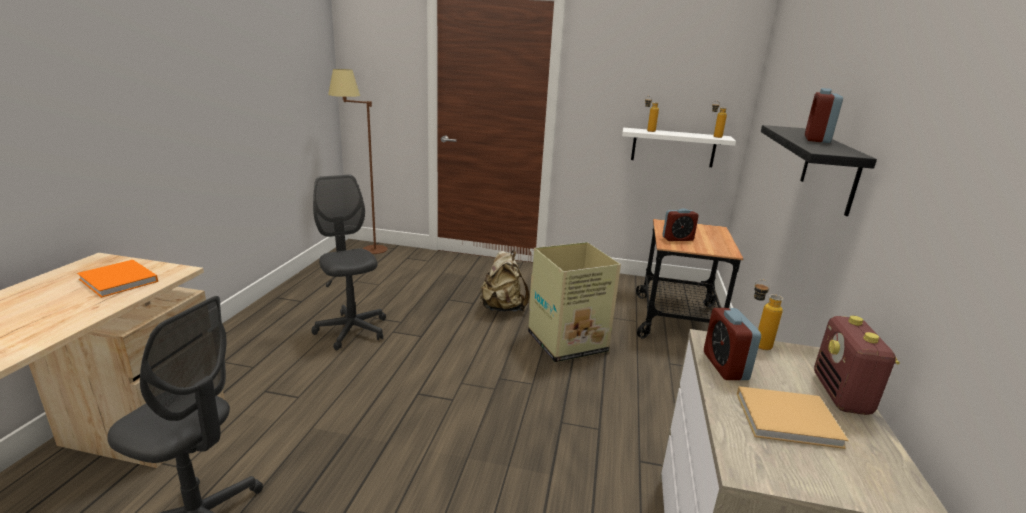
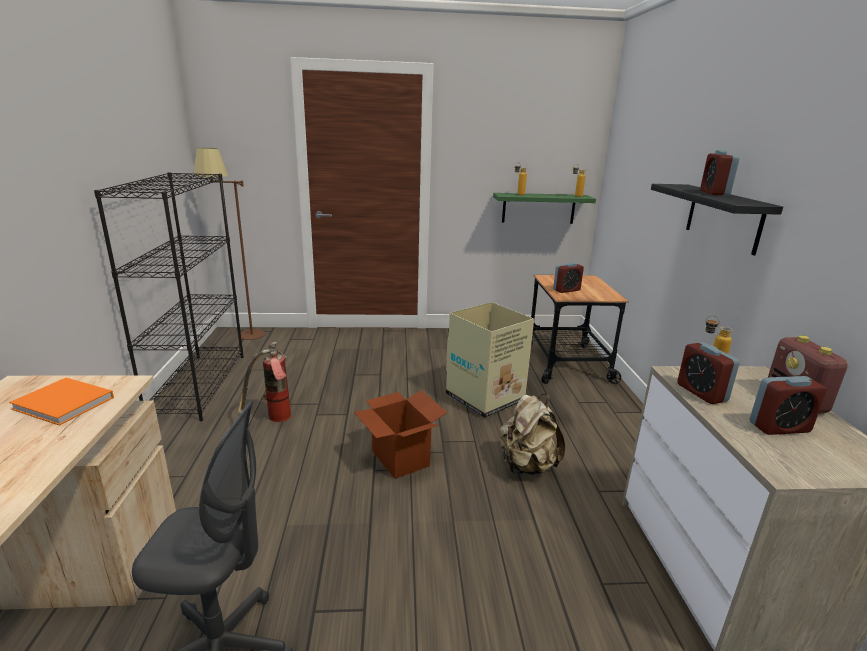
camera: 15 degrees left, 0 degrees up
(306, 288) = (199, 384): none -> black bookcase
(352, 330) = (273, 420): grey office chair -> fire extinguisher
(448, 387) = (400, 458): none -> cardboard box
(502, 308) = (410, 375): beige backpack -> beige backpack (527, 466)
(673, 147) = (538, 208): white shelf -> green shelf
(790, 420) = (779, 427): beige book -> alarm clock

